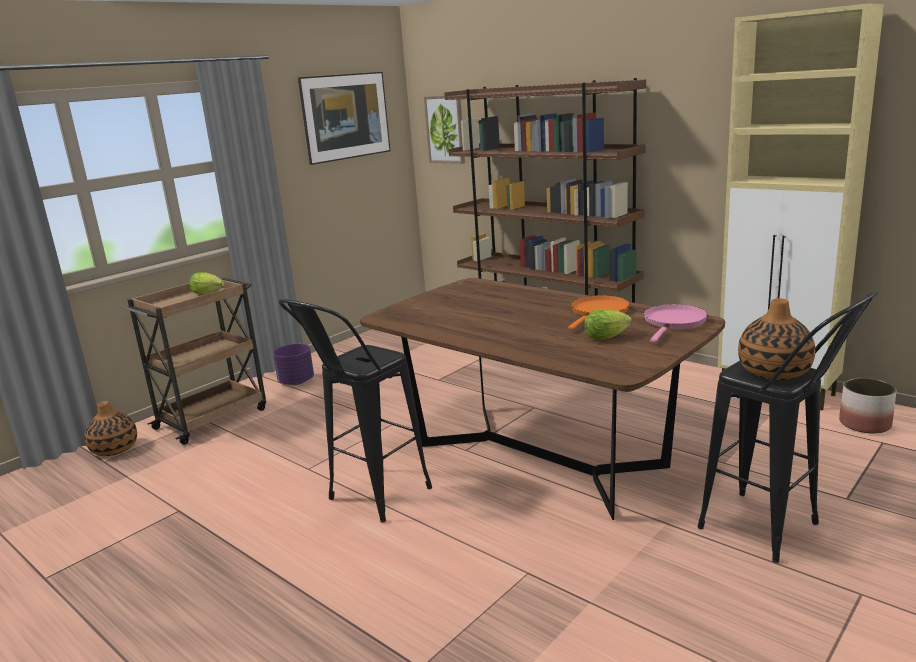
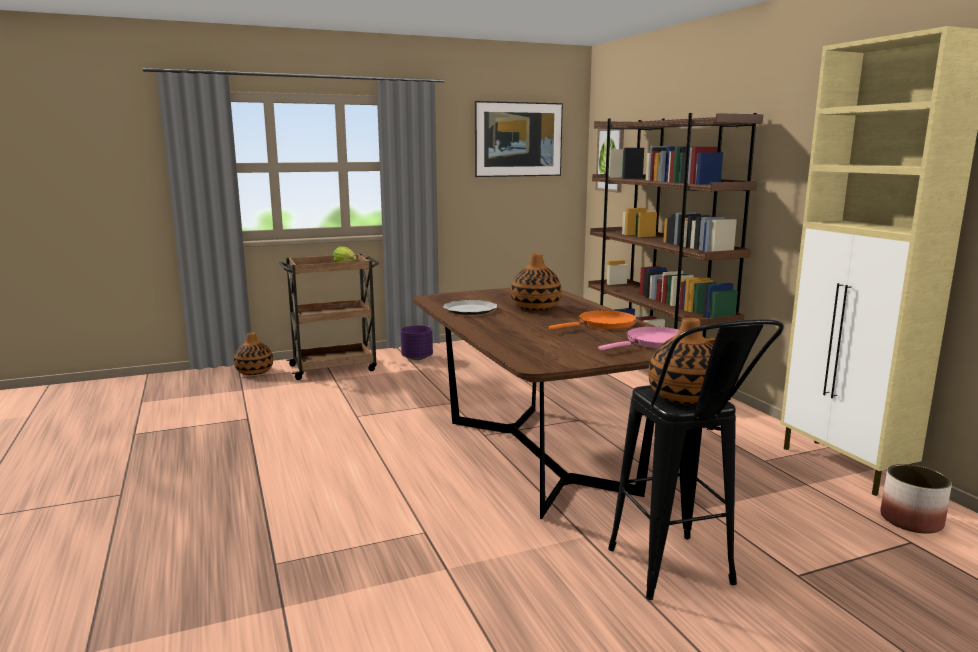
camera: 25 degrees right, 5 degrees down
(369, 501) = (371, 449): black stool -> none
(448, 323) = (470, 309): none -> plate
(505, 306) = (535, 307): none -> vase
(608, 337) = (575, 341): lettuce -> none

